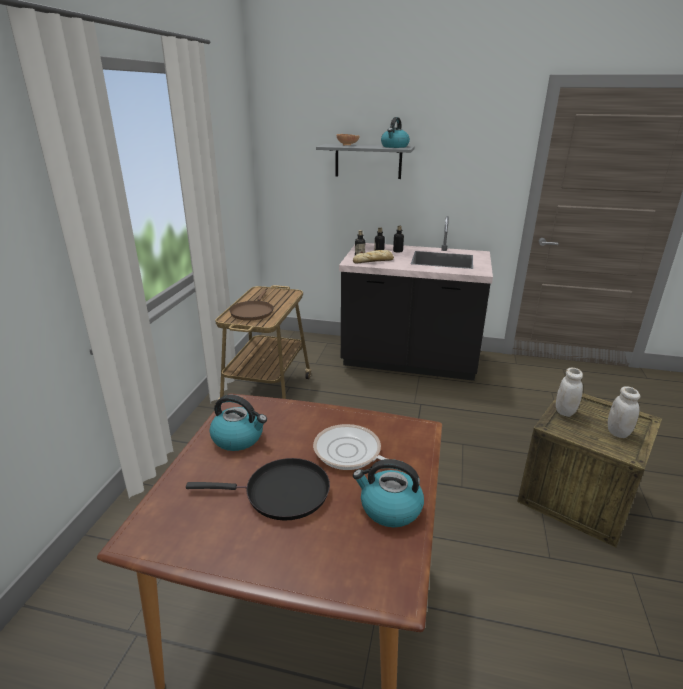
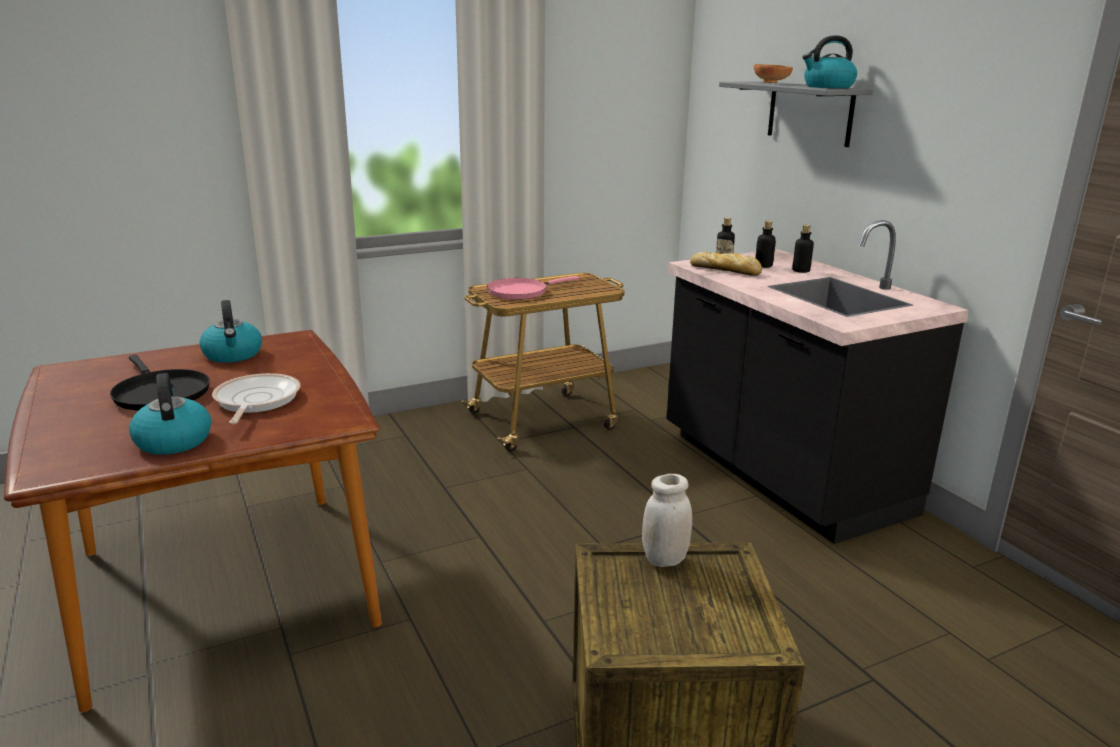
camera: 50 degrees right, 5 degrees down
(252, 312) = (520, 292): brown frying pan -> pink frying pan
(617, 432) = (676, 624): white jar -> none

